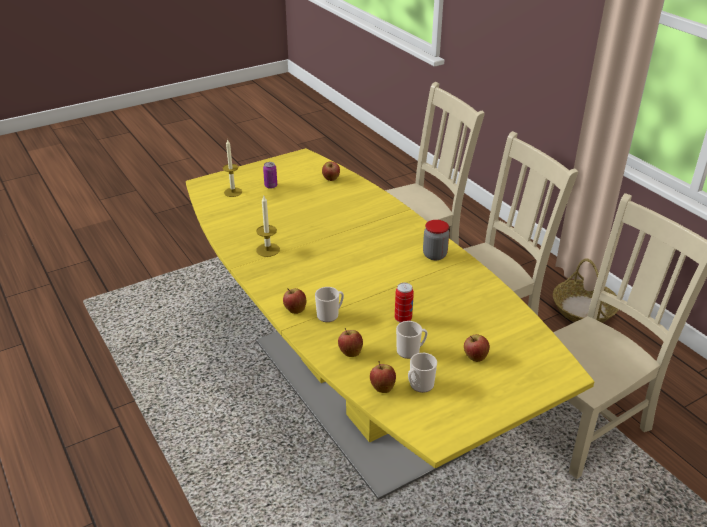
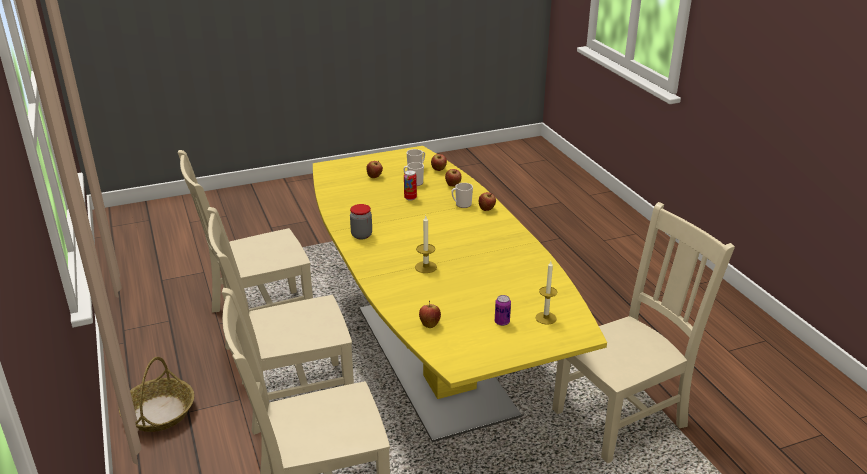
camera: 170 degrees left, 5 degrees down
(157, 355) = (623, 417): none -> beige chair
(268, 250) = (506, 252): candle -> candle (425, 267)

